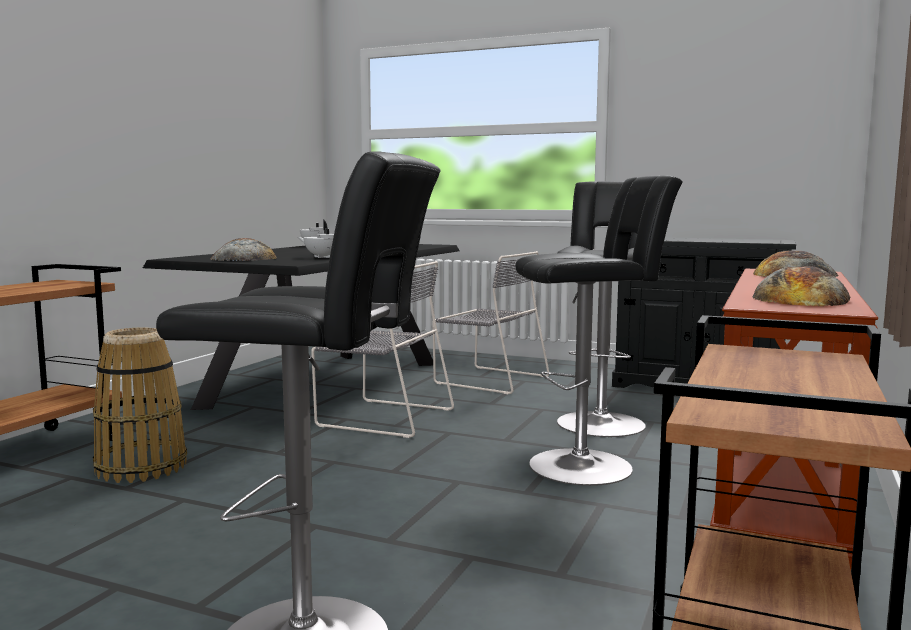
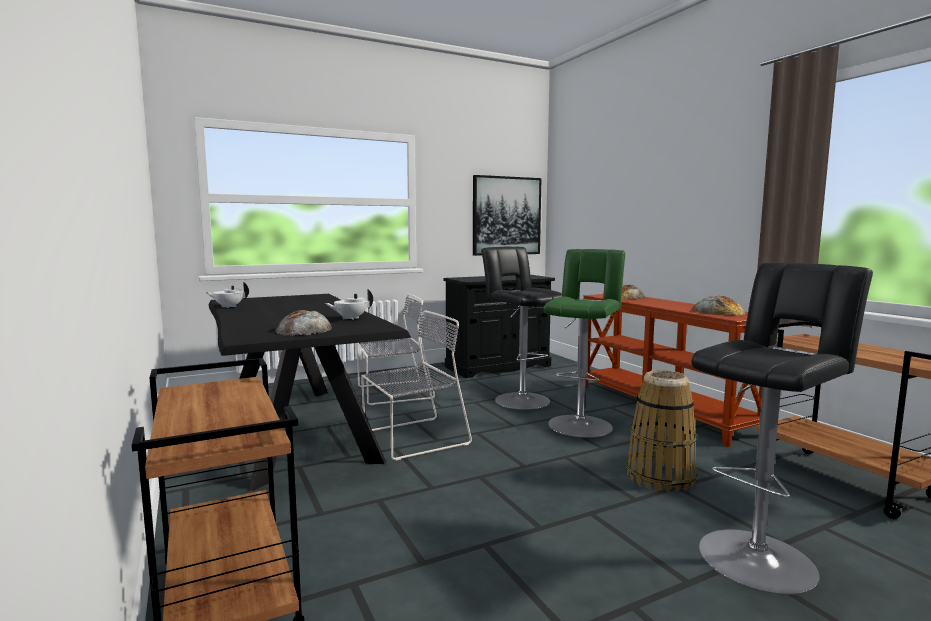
camera: 50 degrees left, 0 degrees up
(141, 467) = (379, 545): basket -> basket (660, 476)
(587, 465) = (581, 424): black stool -> green stool
(773, 139) = (506, 216): none -> picture

